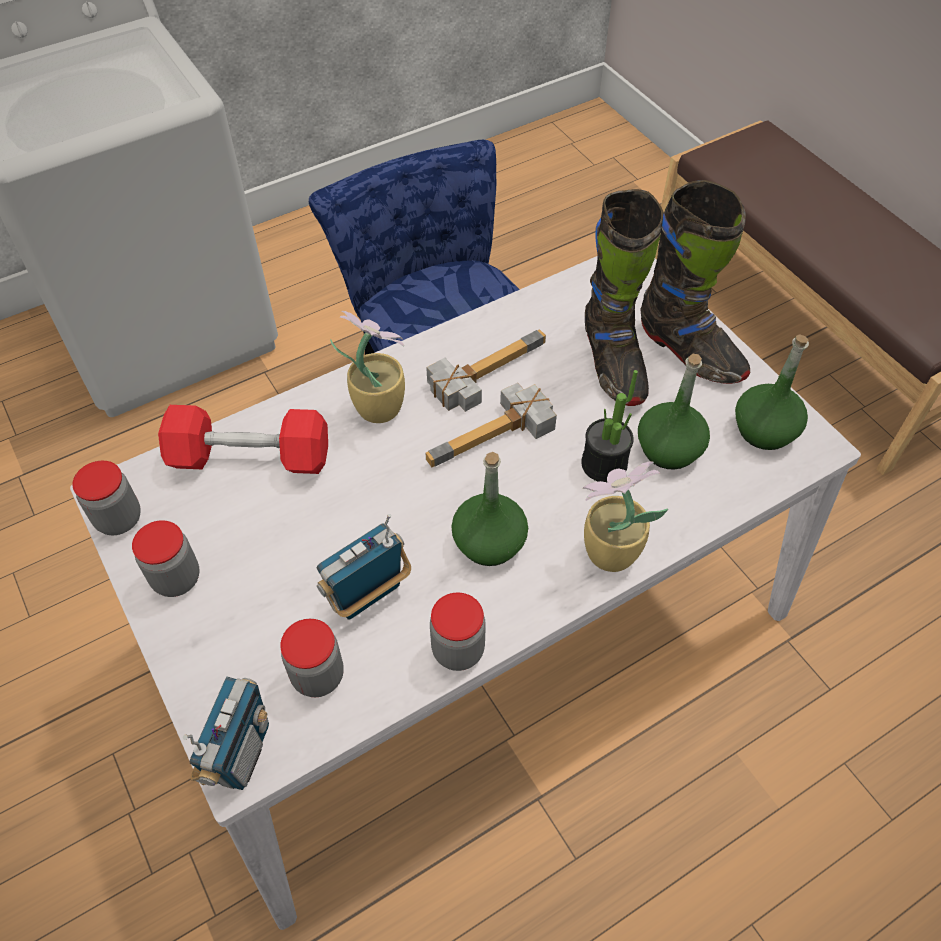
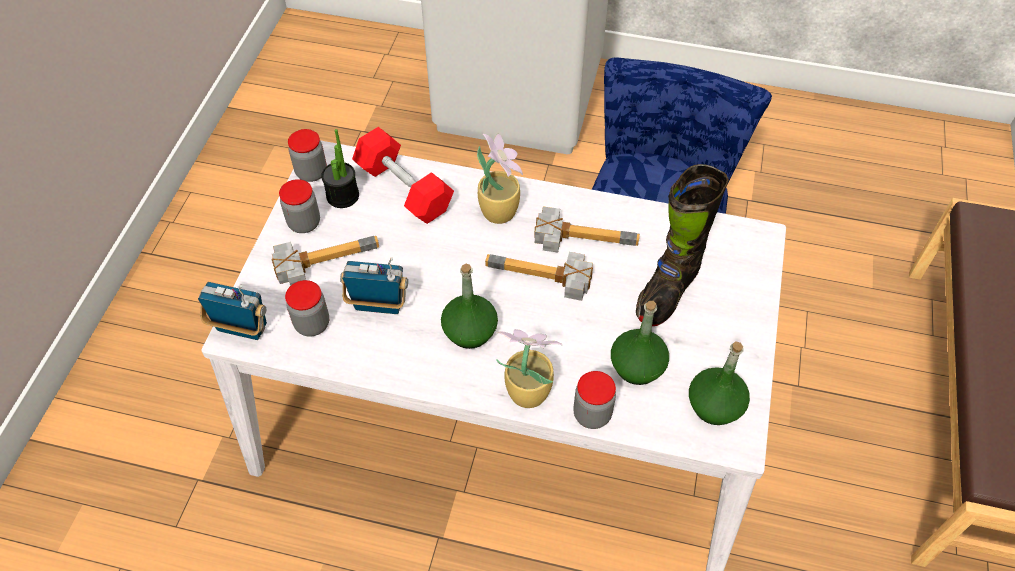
camera: 45 degrees right, 0 degrees up
(240, 753) = (242, 329): radio -> radio turned 135 degrees counterclockwise
(243, 597) = (323, 257): none -> hammer
(458, 650) = (388, 370): jar -> jar (592, 414)
(604, 464) = (586, 343): potted plant -> potted plant (342, 196)
(689, 352) = (728, 321): black boot -> none

